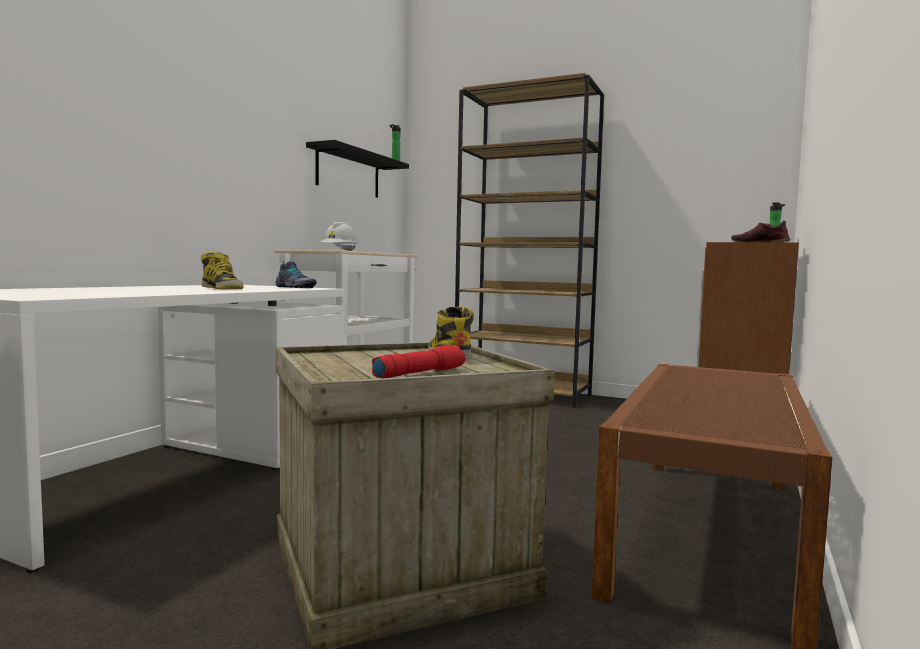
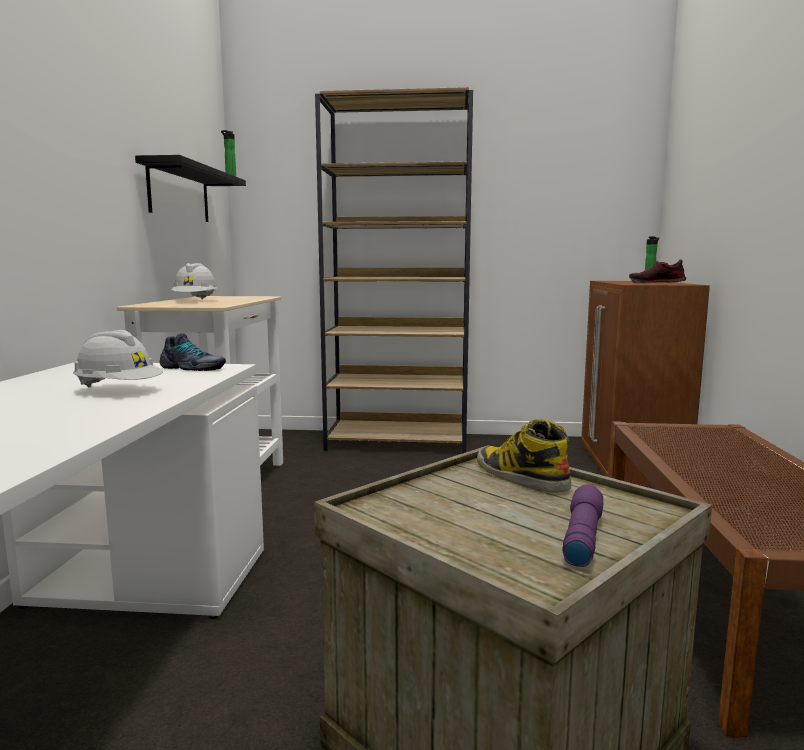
camera: 20 degrees left, 5 degrees up
(222, 289) = (119, 390): boot -> white hard hat
(419, 373) = (581, 536): red flashlight -> purple flashlight

